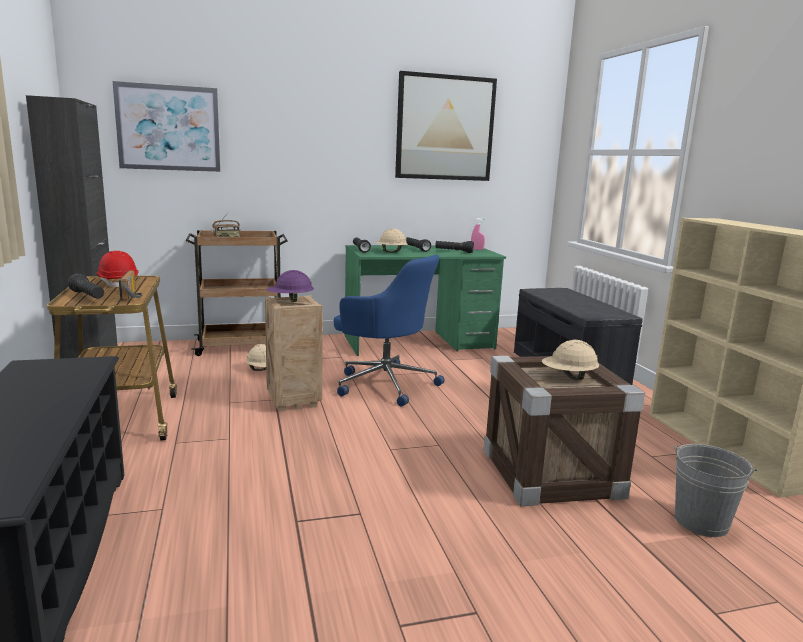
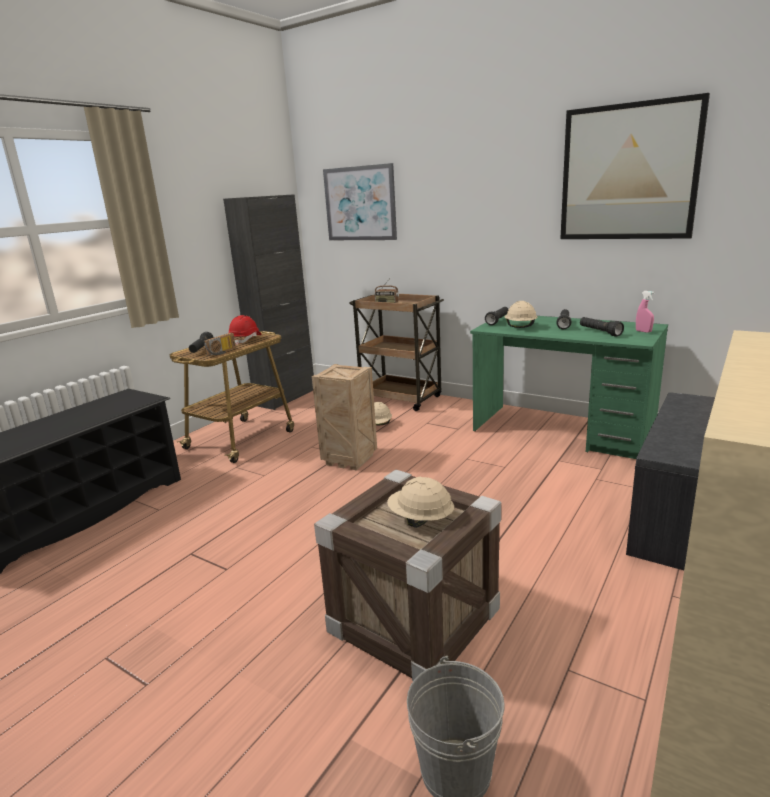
camera: 50 degrees right, 5 degrees up
(290, 301) = (340, 371): purple hard hat -> none
(384, 383) = (445, 466): blue office chair -> none

